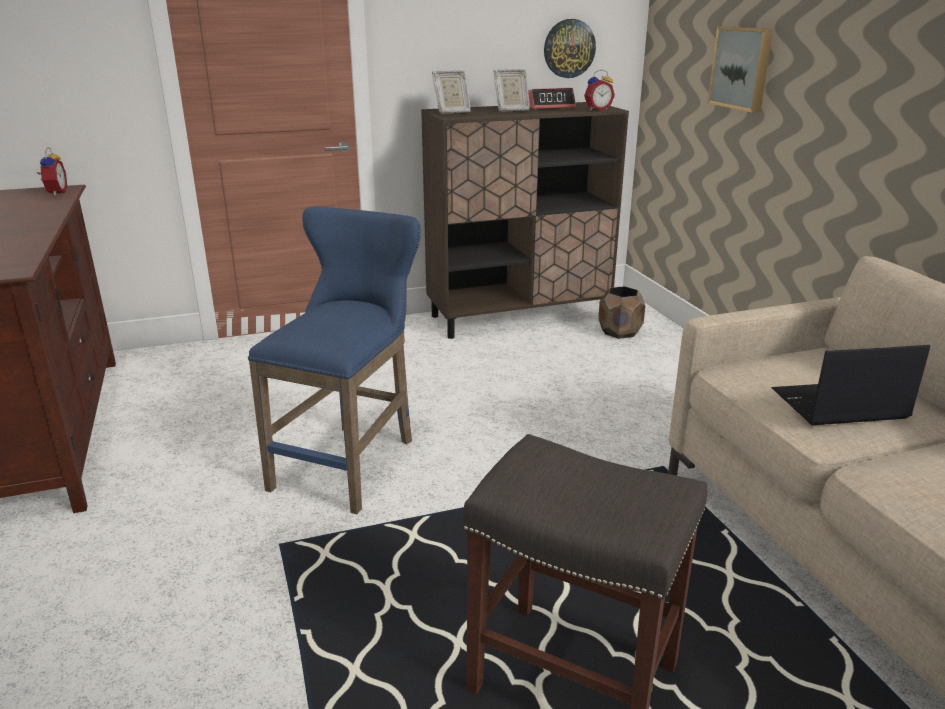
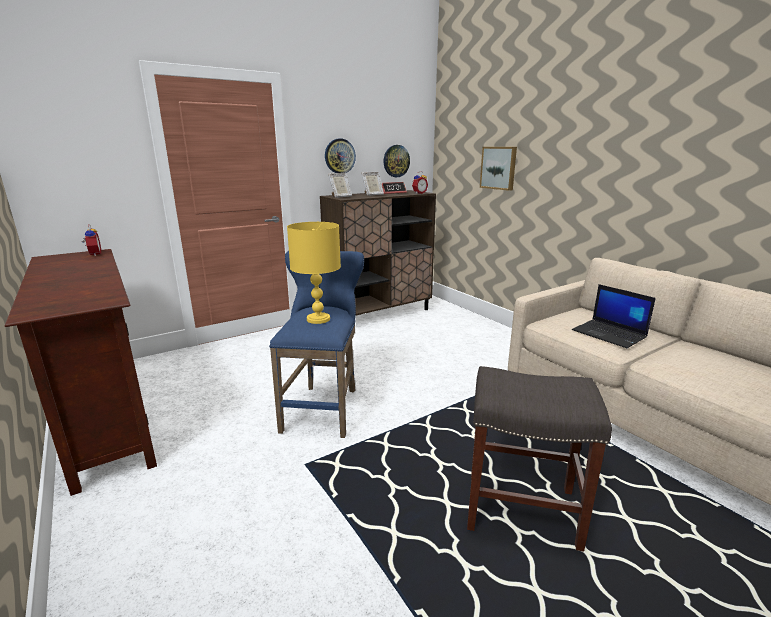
camera: 15 degrees left, 5 degrees down
(331, 322) = (318, 319): none -> yellow table lamp
(461, 40) = (339, 156): none -> wall clock
(620, 332) = (440, 316): brown planter -> none
(838, 405) = (610, 334): laptop -> laptop turned 105 degrees counterclockwise

